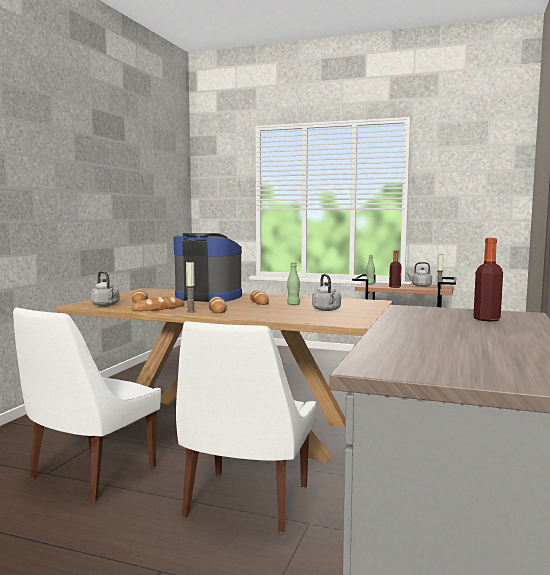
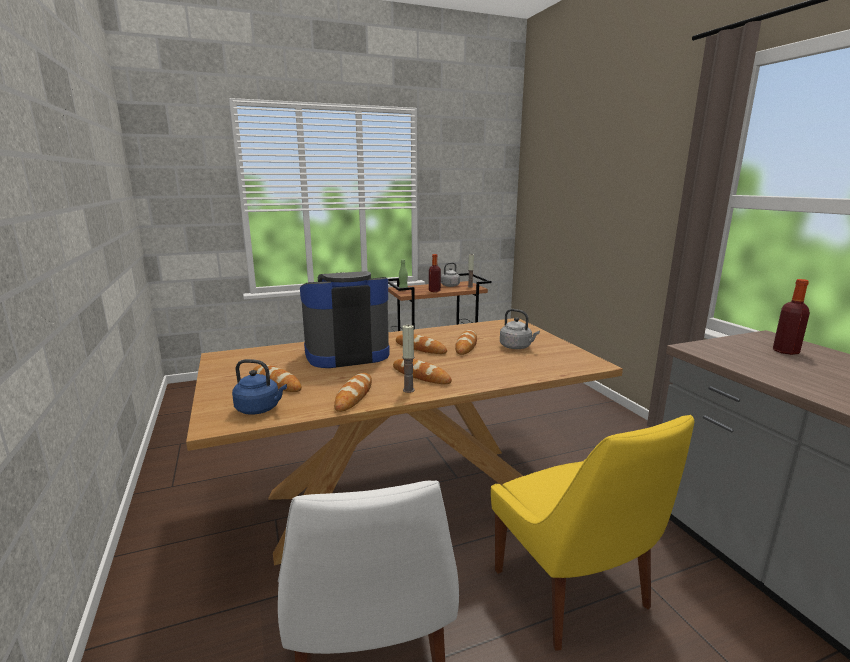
camera: 40 degrees left, 10 degrees up
(106, 305) = (260, 409): grey kettle -> blue kettle
(245, 503) = (573, 593): white chair -> yellow chair
(293, 304) = (466, 345): green bottle -> bread

